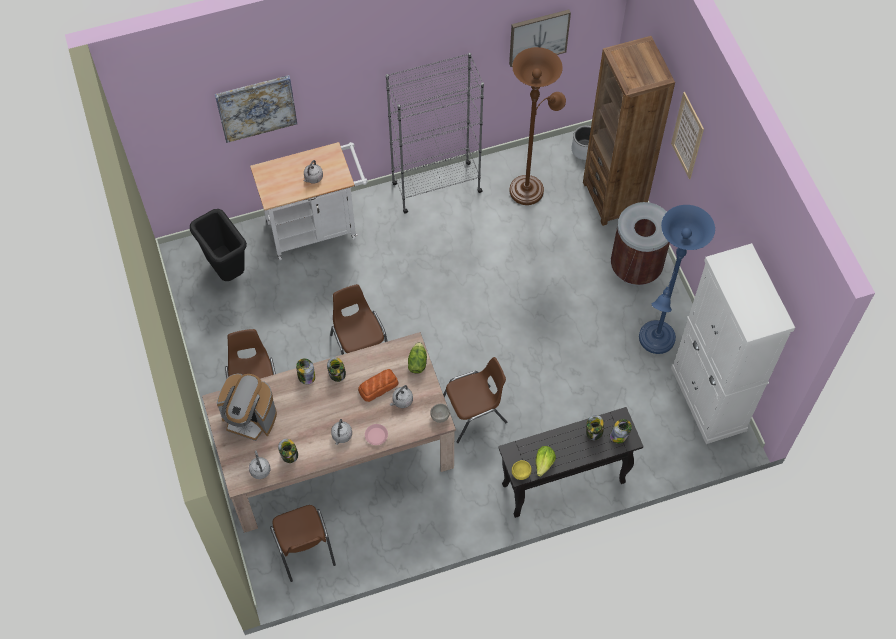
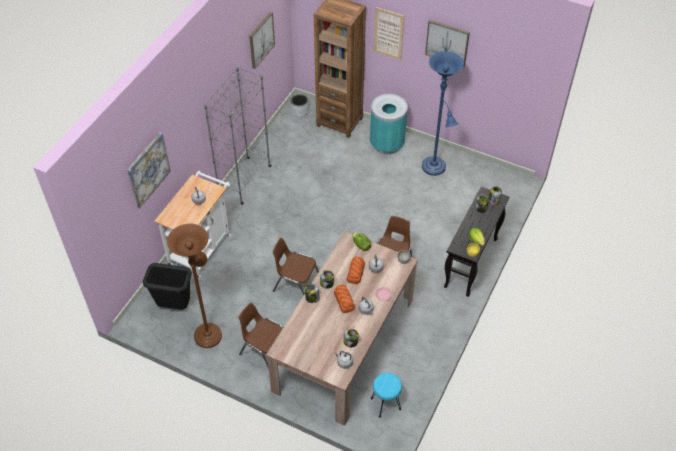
camera: 45 degrees left, 10 degrees down
(250, 418) = (307, 343): coffee machine -> none
(304, 549) = (385, 404): brown chair -> turquoise stool
(333, 406) = (344, 300): none -> bread
(529, 188) = (293, 147): brown floor lamp -> brown floor lamp (208, 332)
(636, 267) = (387, 144): brown trash can -> turquoise trash can
(708, 399) = (487, 174): white cabinet -> none
(729, 202) = (447, 42): none -> picture

